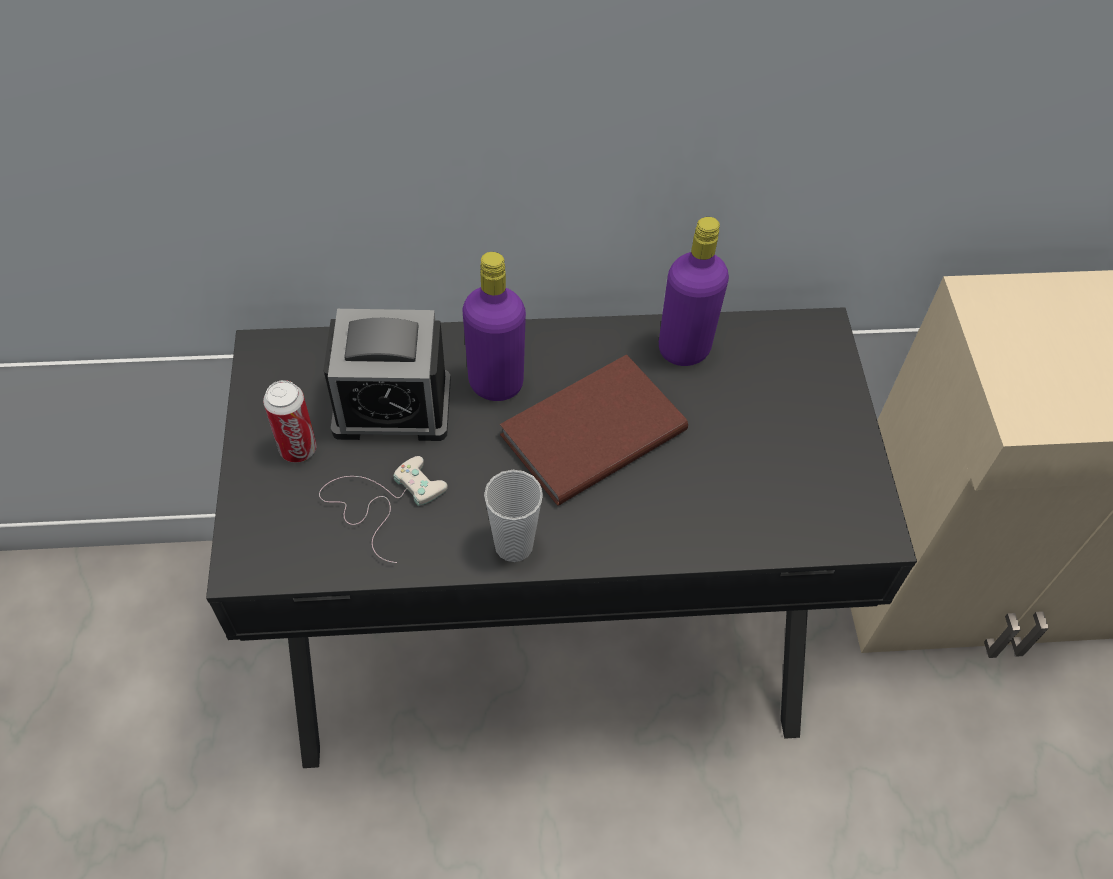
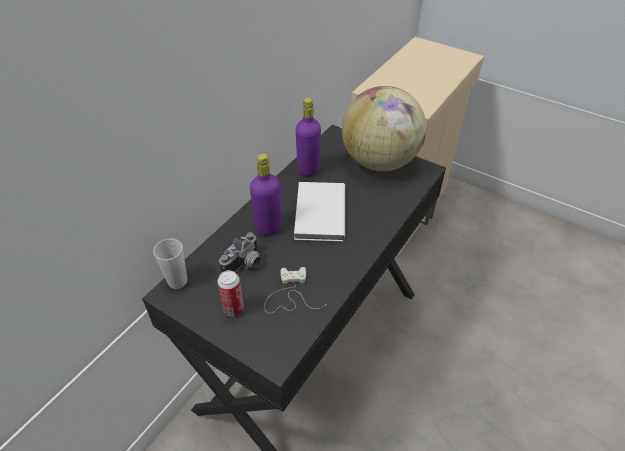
camera: 50 degrees left, 10 degrees down
(392, 406) = (245, 265): alarm clock -> camera
(513, 545) = (350, 264): cup -> cup (177, 281)
(589, 431) = (318, 214): brown book -> white book
(816, 441) = (379, 161): none -> globe

